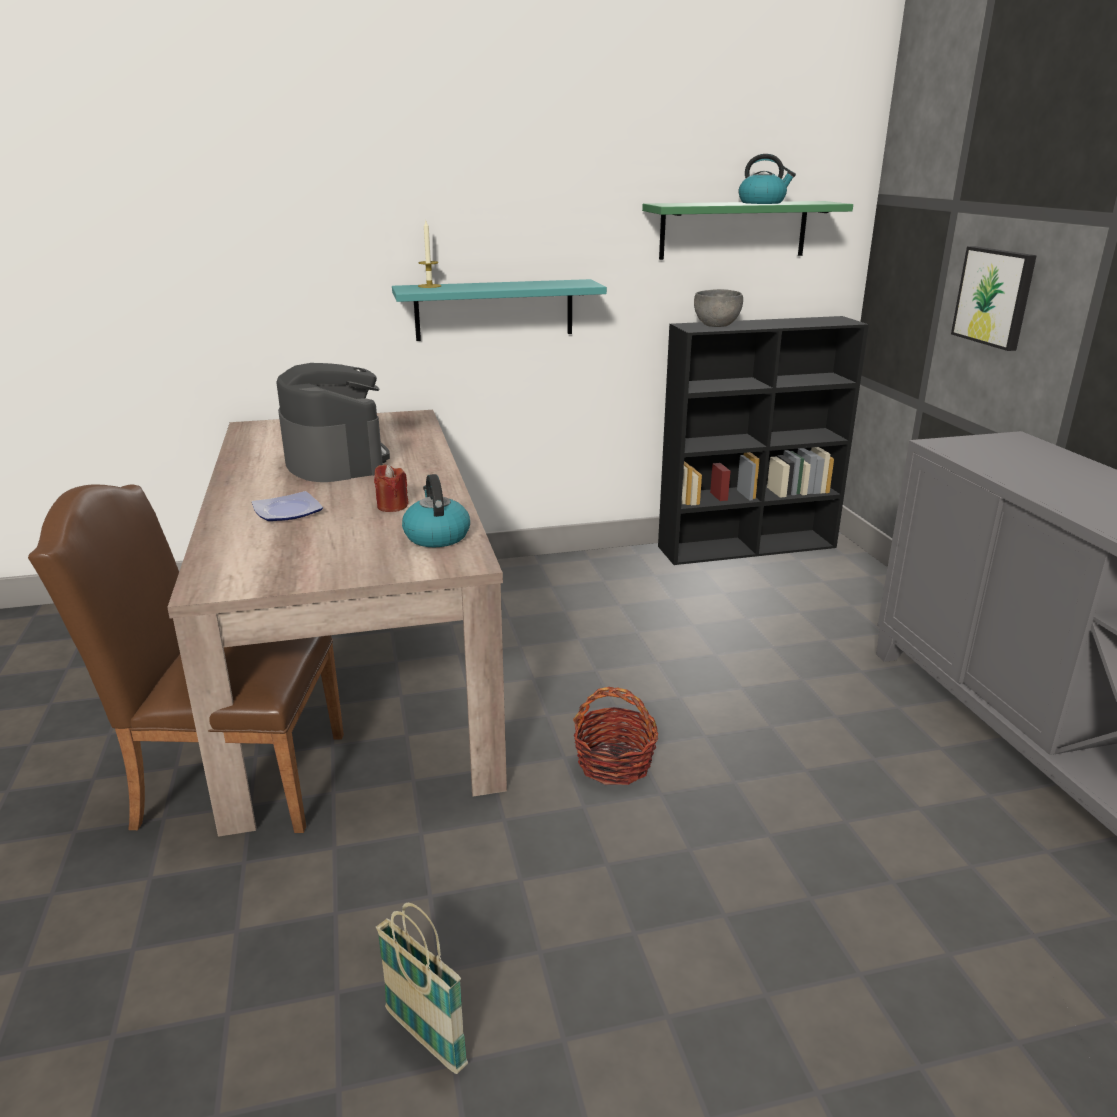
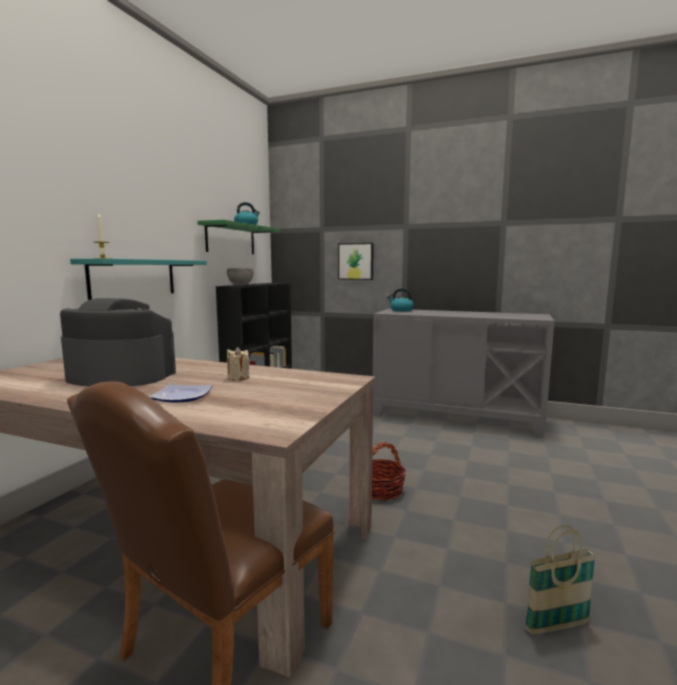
camera: 55 degrees left, 15 degrees down
(392, 506) = (238, 377): red candle -> beige candle
(436, 536) = (304, 377): kettle -> kettle (401, 310)

